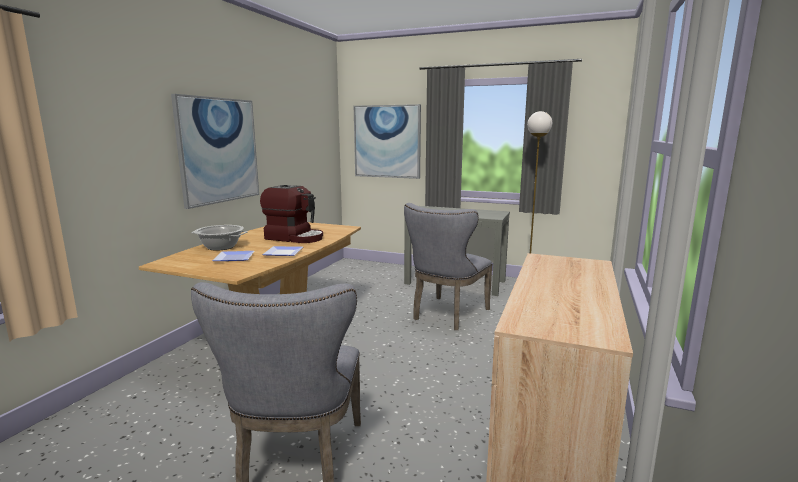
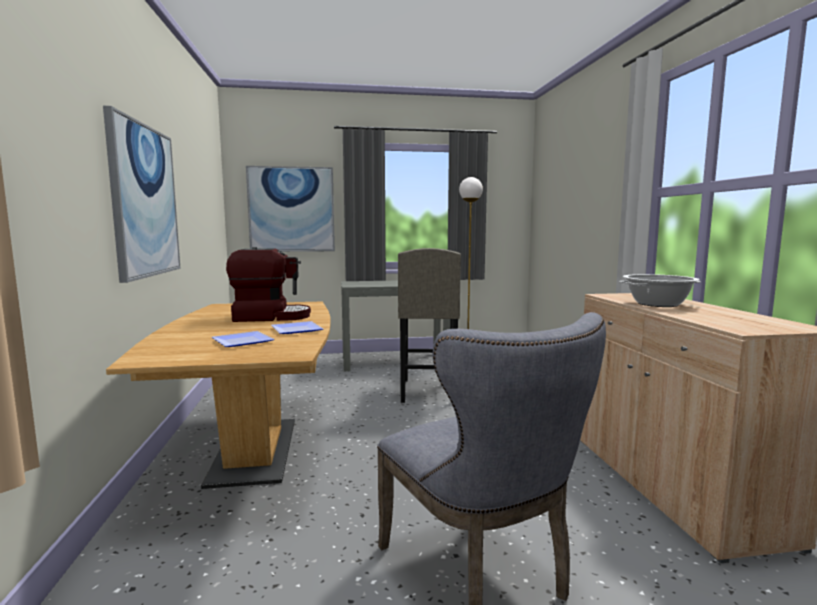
camera: 30 degrees left, 5 degrees down
(220, 247) = (189, 335): cooking pot -> cooking pot (657, 304)
(447, 315) = (427, 391): grey chair -> grey stool

